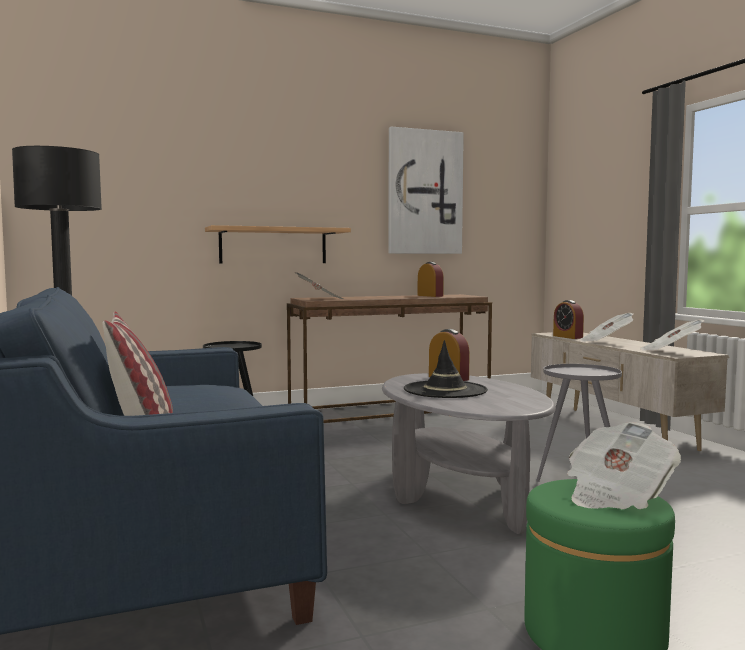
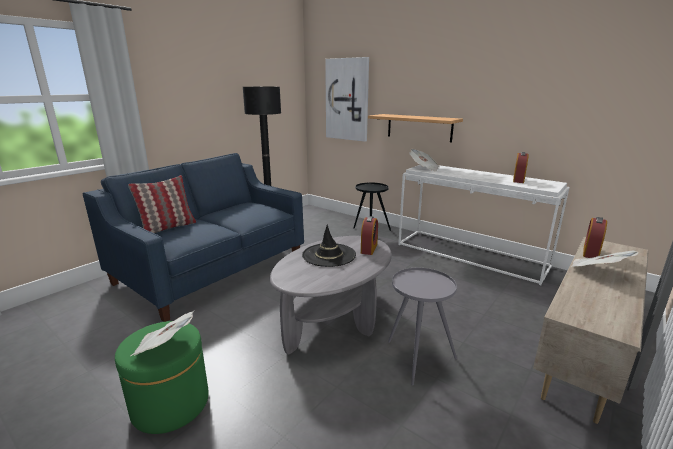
camera: 60 degrees right, 15 degrees up
(390, 410) = (471, 255): brown console table -> white console table
(424, 192) = (547, 88): picture -> picture (347, 99)
(670, 351) = (593, 309): newspaper -> none

